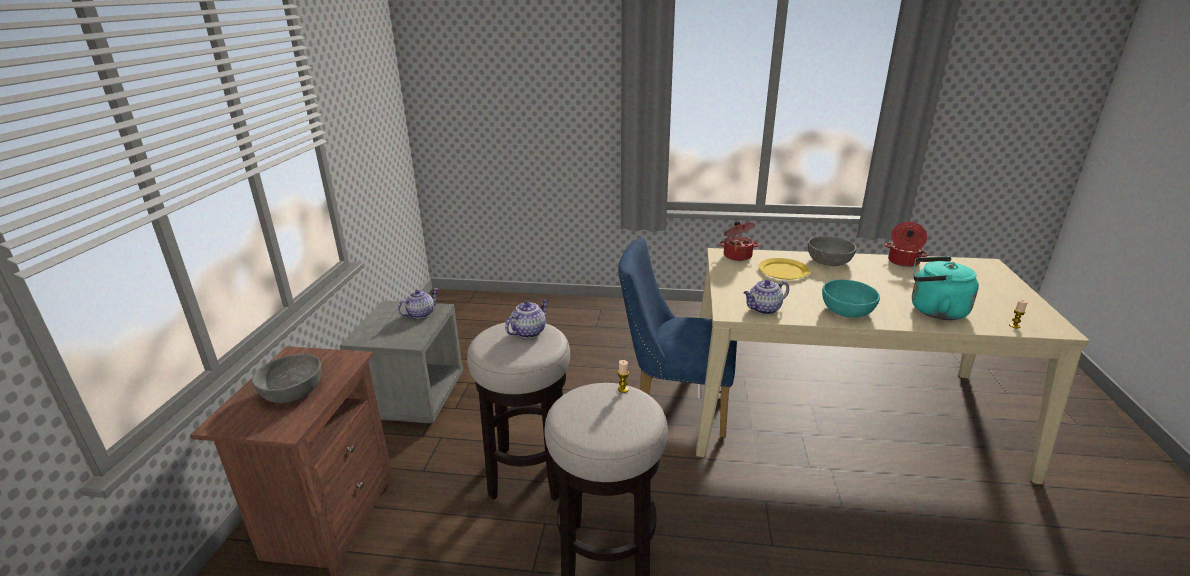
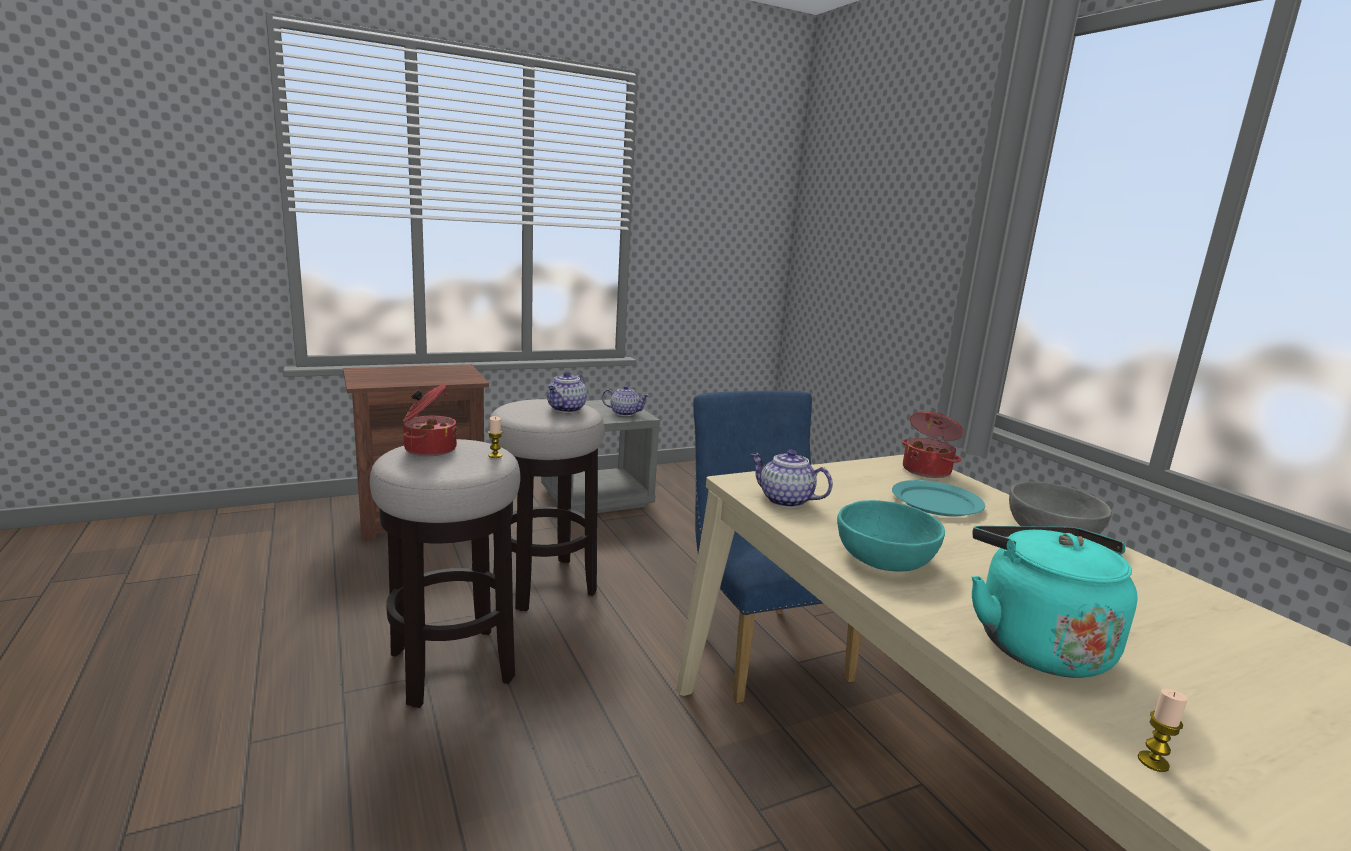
camera: 55 degrees right, 10 degrees down
(292, 392) = (411, 376): grey bowl -> none
(529, 331) = (566, 409): teapot -> teapot turned 105 degrees clockwise
(783, 271) = (937, 502): yellow plate -> turquoise plate
(903, 262) = (1211, 602): cooking pot -> cooking pot (429, 449)

